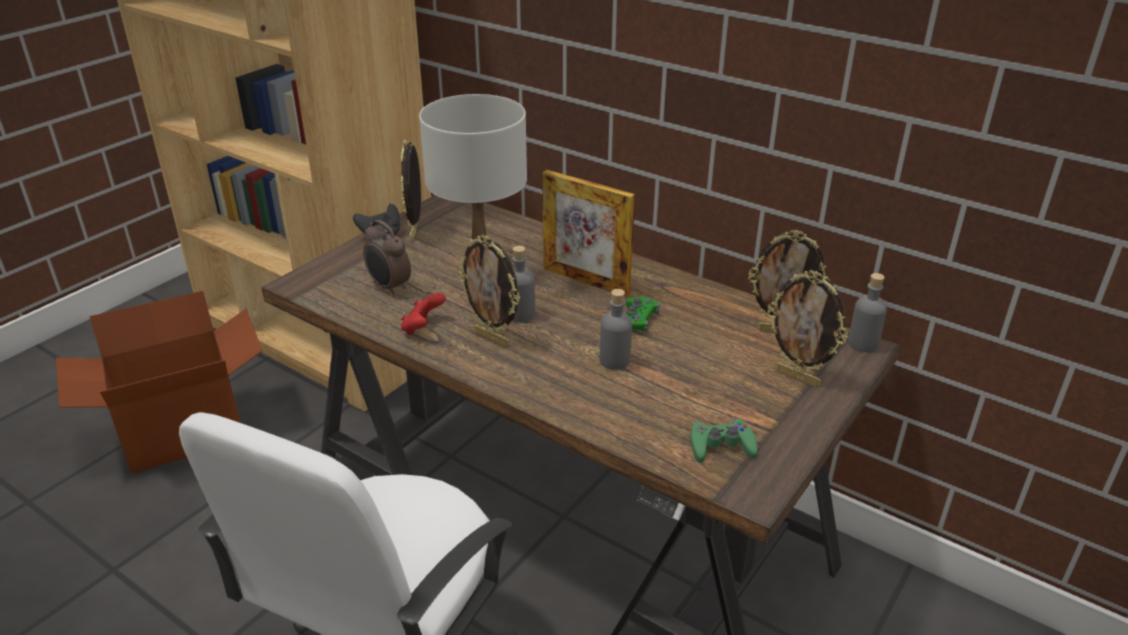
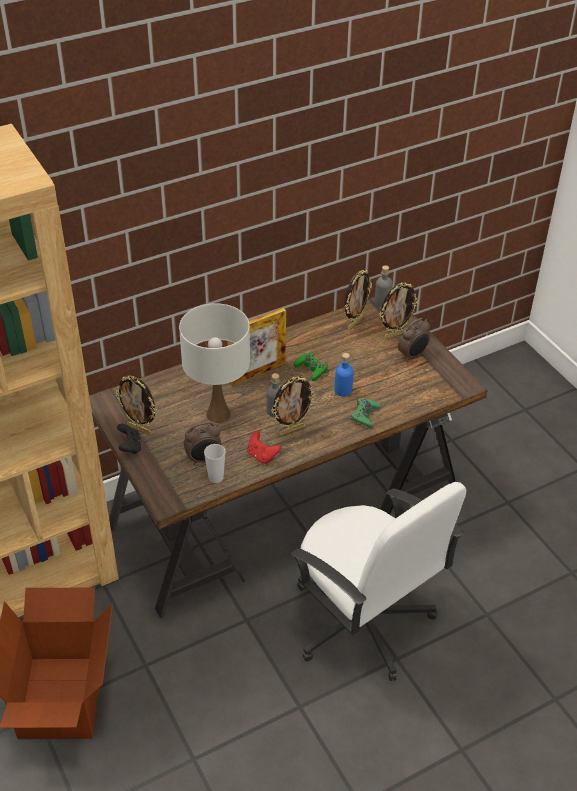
camera: 65 degrees left, 10 degrees up
(359, 305) = (216, 477): none -> cup
(614, 361) = (343, 390): grey bottle -> blue bottle
(721, 446) = (430, 381): green game controller -> green game controller (365, 415)
(766, 409) = (412, 355): none -> alarm clock

